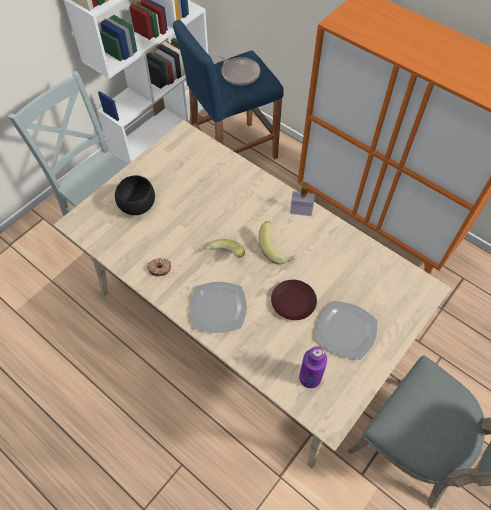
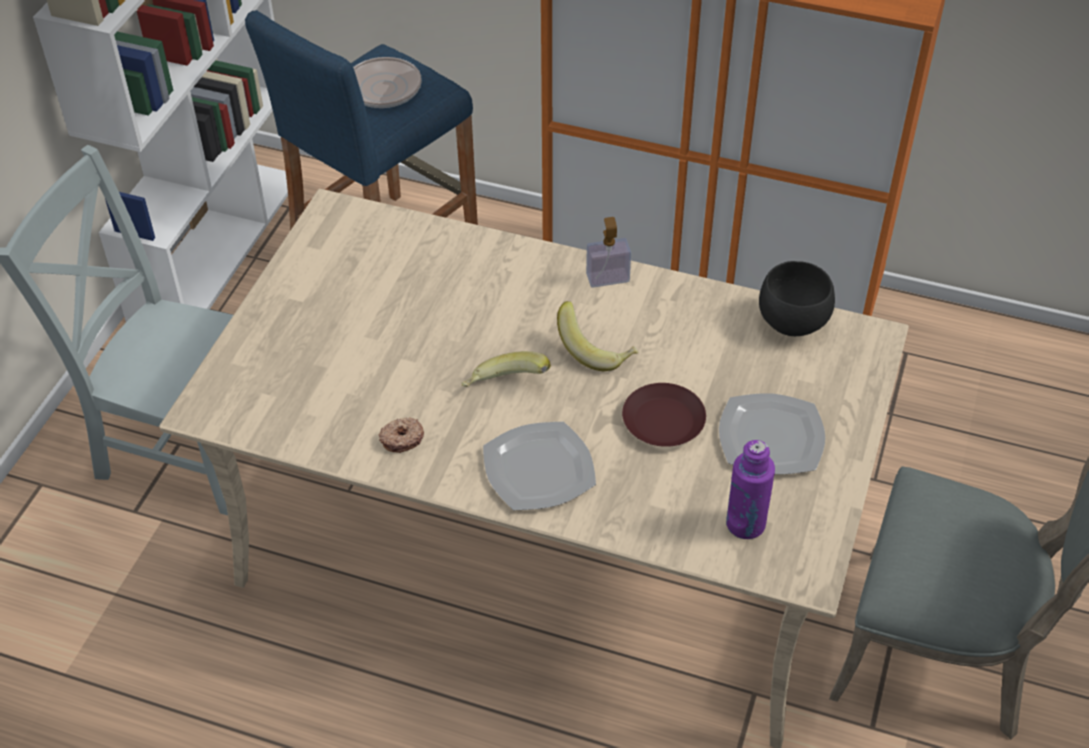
camera: 20 degrees left, 10 degrees down
(136, 206) = (306, 352): black bowl -> black bowl (790, 323)

